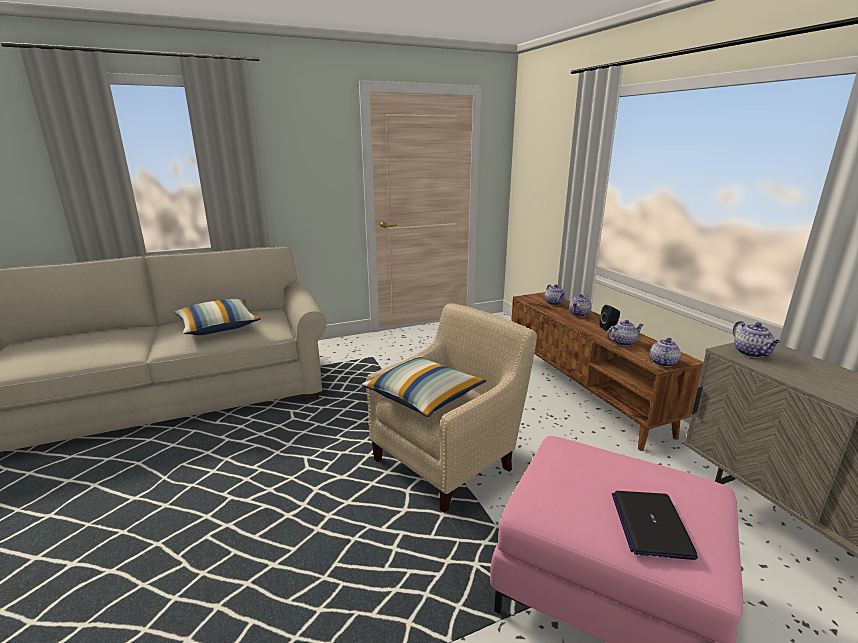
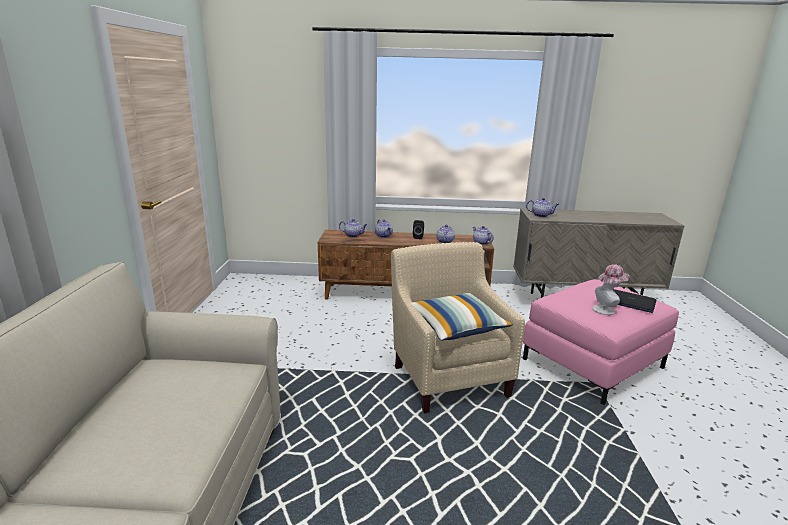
camera: 65 degrees left, 0 degrees up
(219, 327) = (161, 412): pillow -> none
(581, 496) = (606, 309): none -> hat

